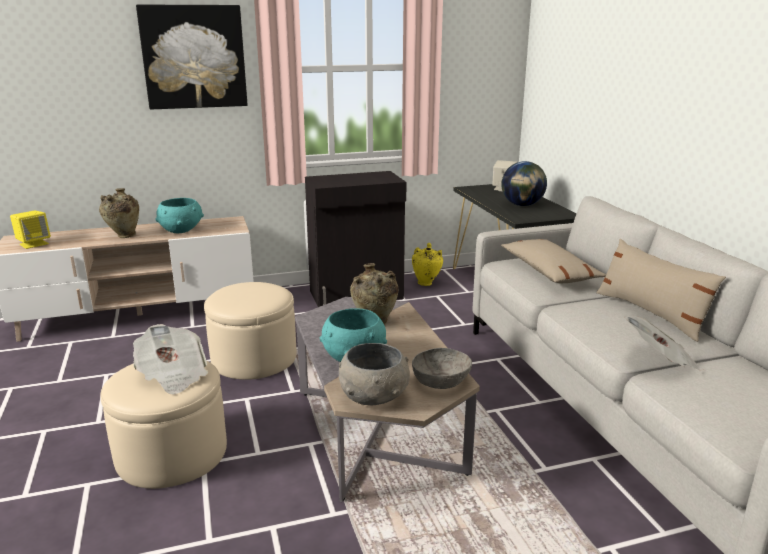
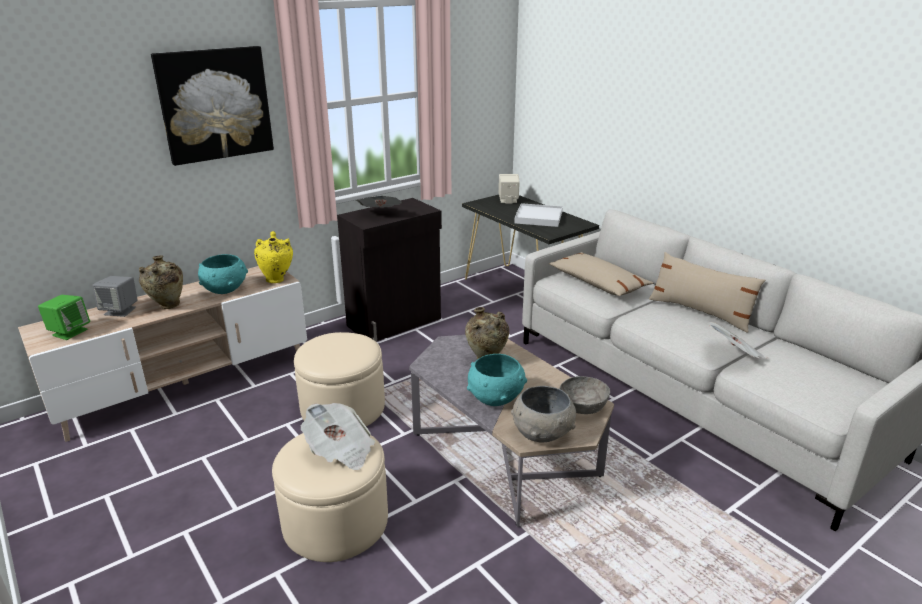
camera: 20 degrees left, 5 degrees up
(34, 244) = (69, 332): yellow speaker -> green speaker
(86, 235) = (120, 311): none -> grey speaker
(344, 179) = (380, 214): none -> newspaper
(426, 283) = (451, 298): yellow vase -> yellow vase (277, 279)
(522, 205) = (538, 218): globe -> white tray

